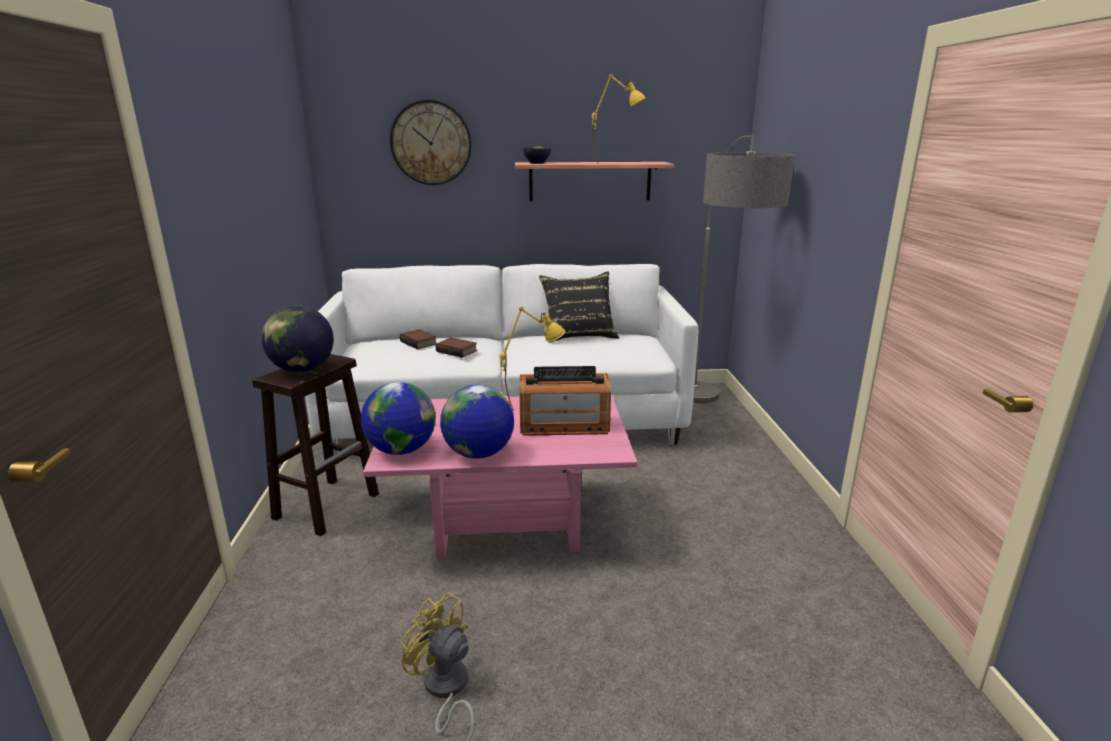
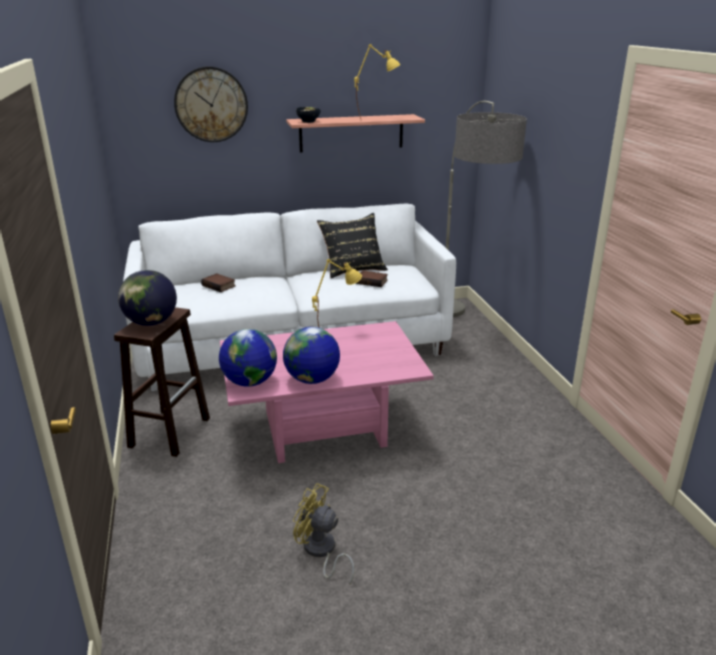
camera: 10 degrees left, 5 degrees up
(458, 351) = (257, 291): book -> book (372, 281)
(564, 425) = (368, 350): radio -> none

